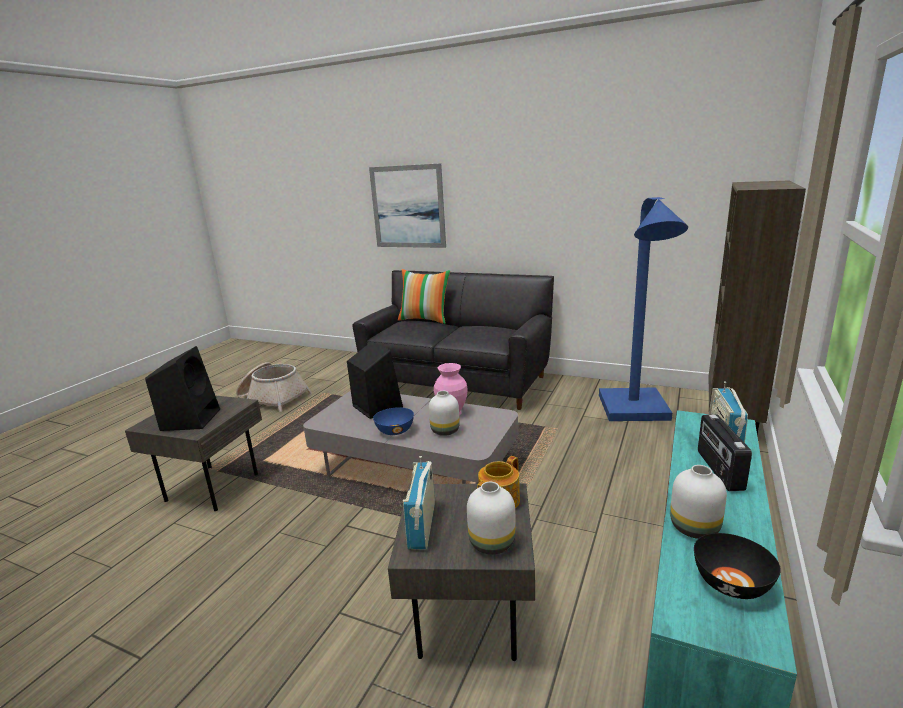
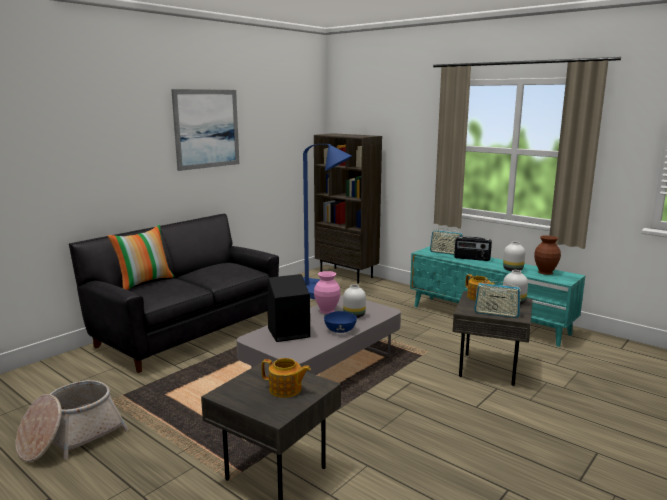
camera: 75 degrees left, 5 degrees down
(191, 419) = (286, 389): black speaker -> teapot
(408, 207) = (80, 167): picture -> picture (207, 129)
(730, 583) = (545, 272): black bowl -> brown vase

